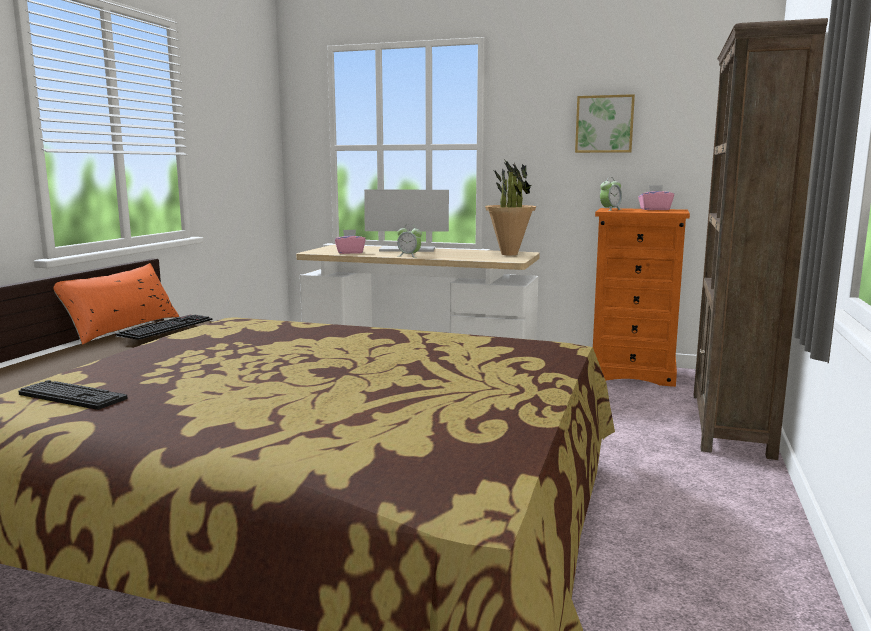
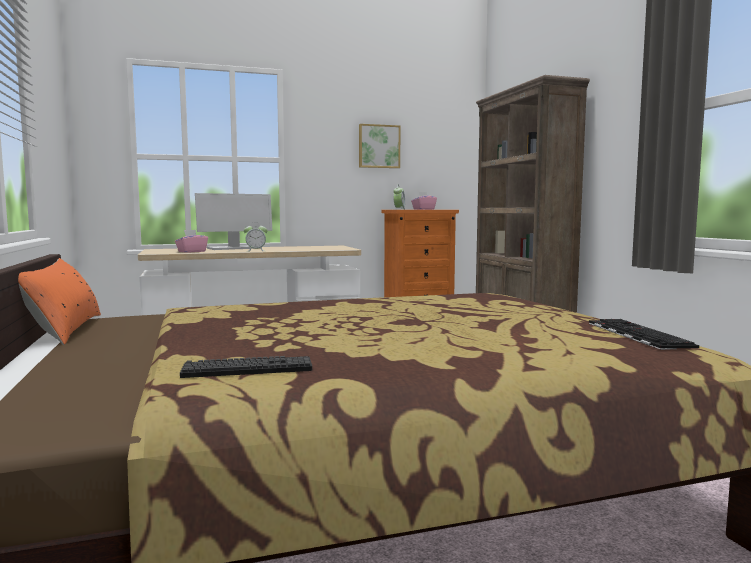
camera: 35 degrees left, 5 degrees down
(166, 327) = (141, 318): keyboard -> keyboard (635, 334)
(509, 254) = (328, 247): potted plant -> none

